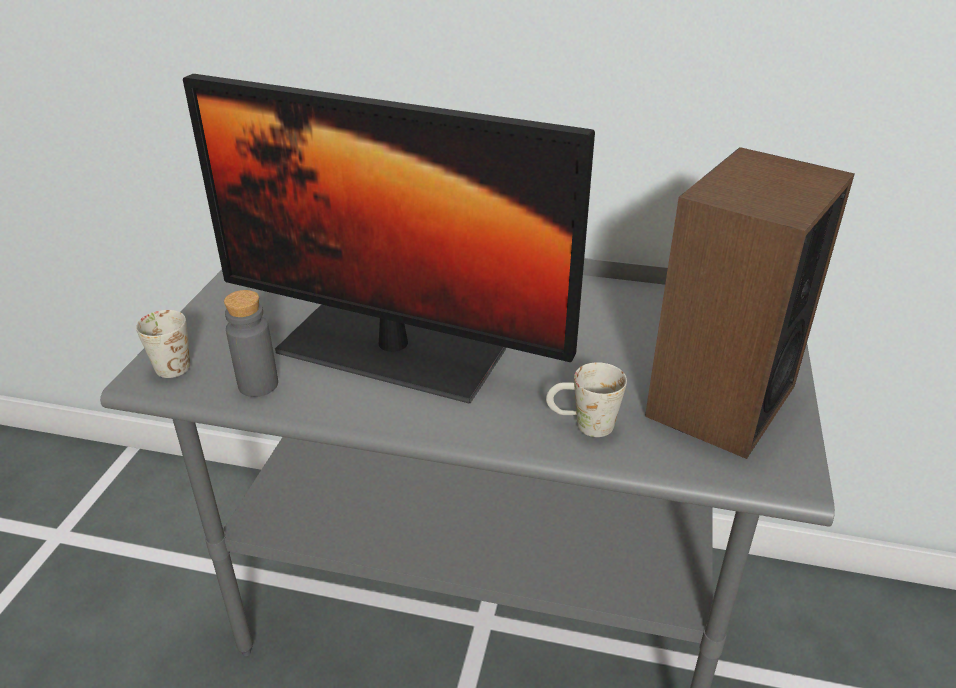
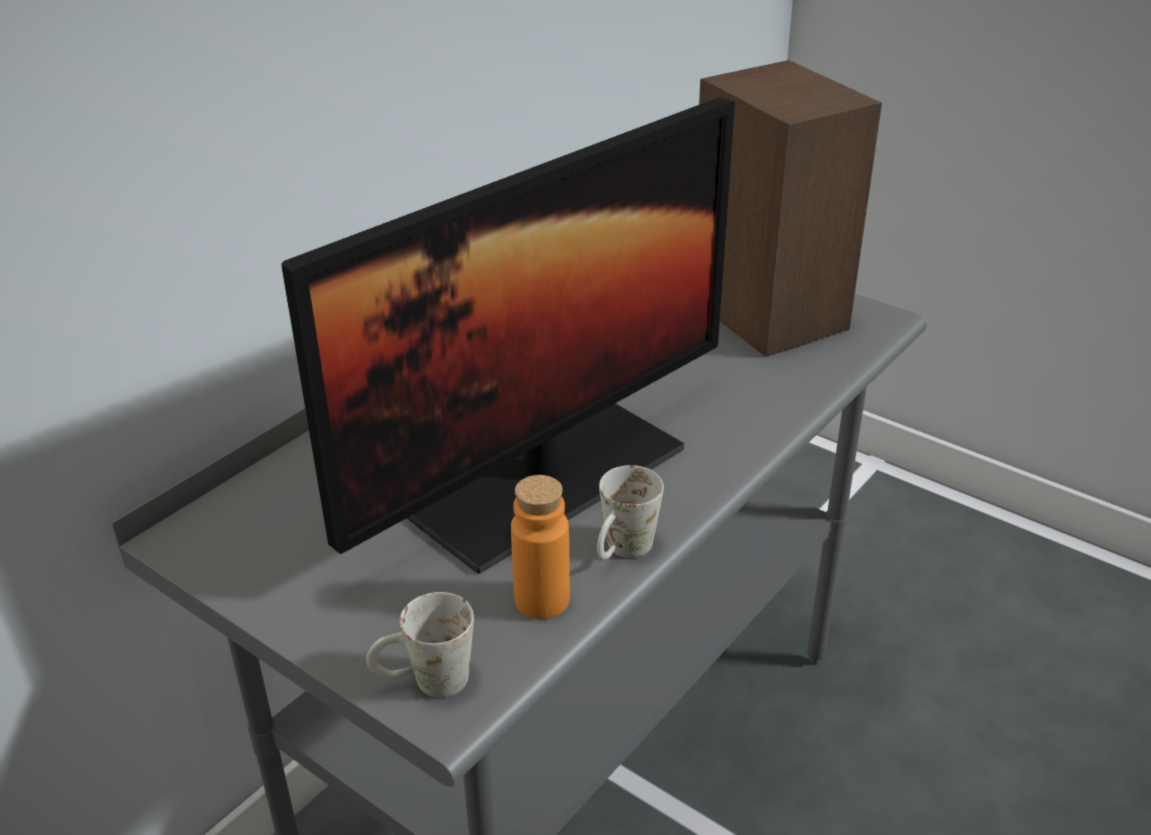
camera: 65 degrees left, 0 degrees up
(258, 385) = (542, 600): grey bottle -> orange bottle
(582, 425) = (759, 393): white mug -> white mug (622, 552)

